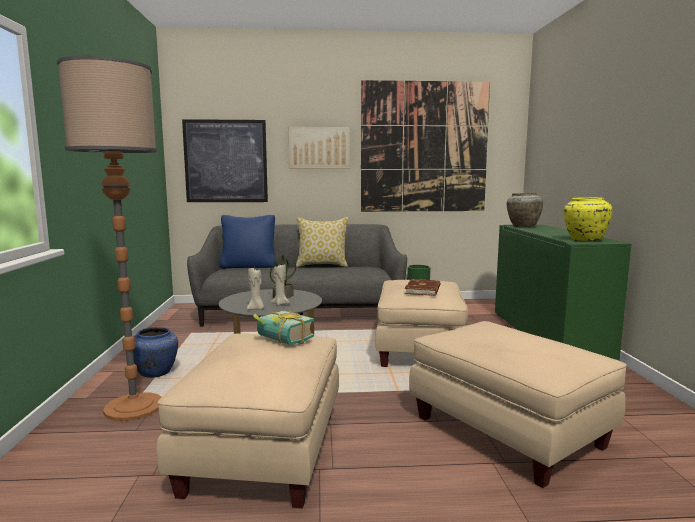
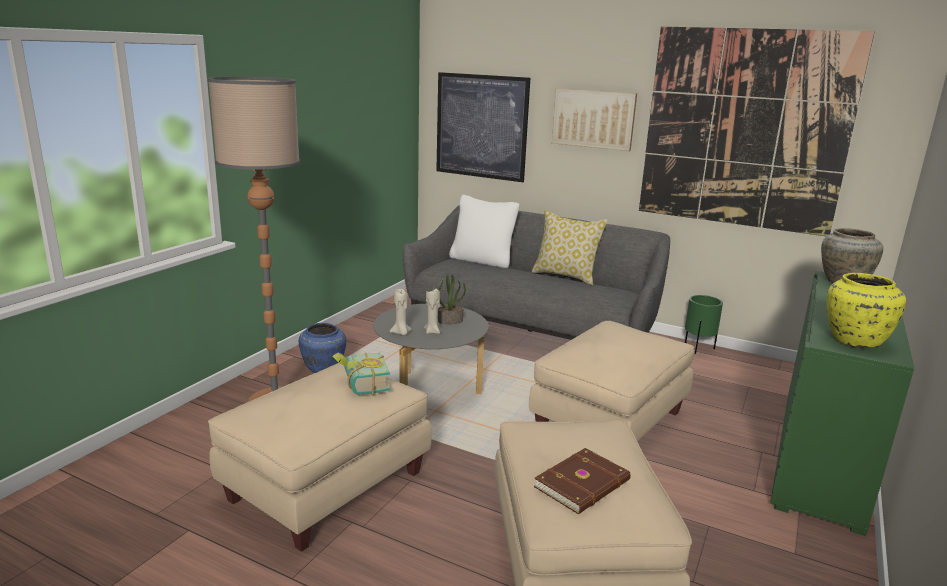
camera: 30 degrees right, 10 degrees up
(248, 266) = (482, 260): blue pillow -> white pillow
(423, 290) = (613, 351): brown book -> brown book (583, 484)

